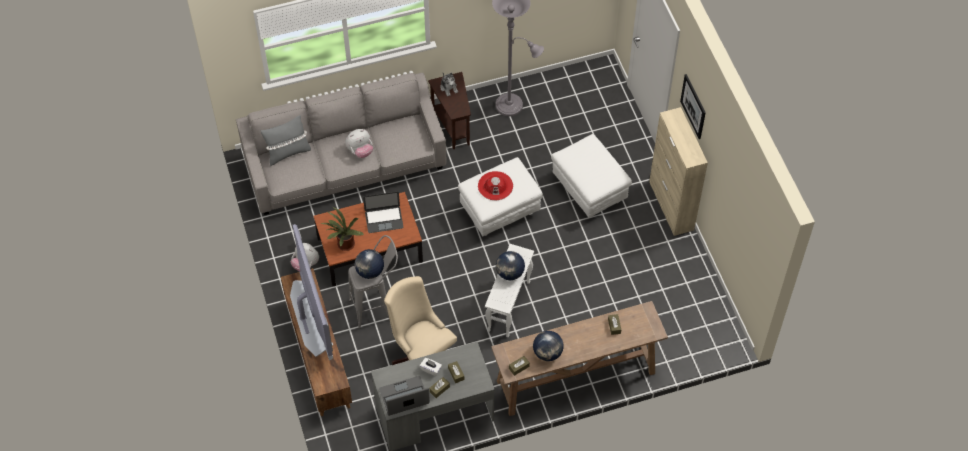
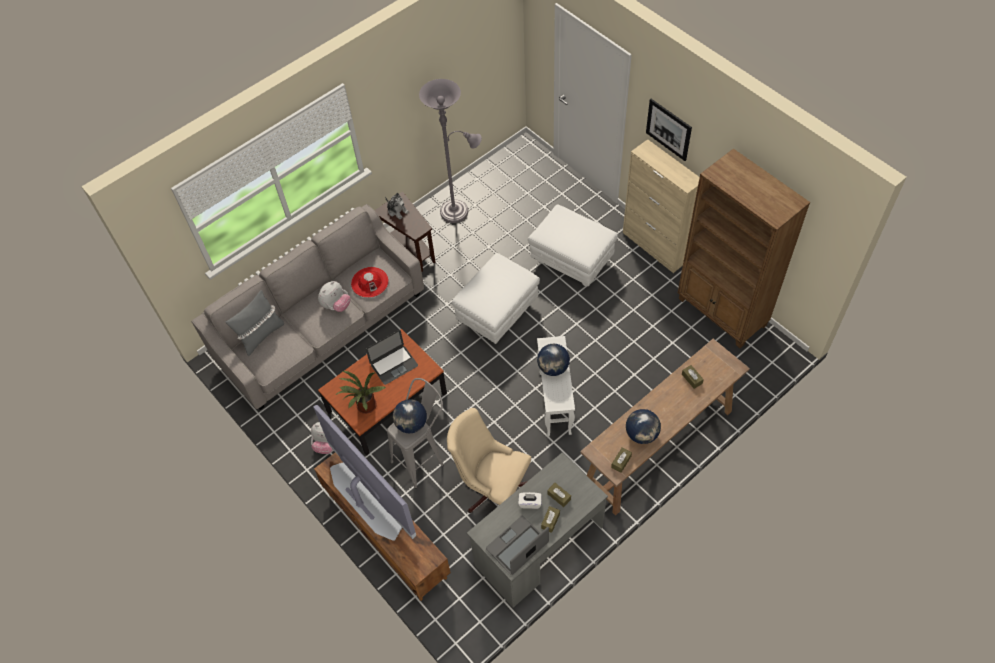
camera: 20 degrees left, 0 degrees up
(495, 186) = (490, 288): red hat -> red hat (370, 282)
(697, 287) = (722, 313): none -> brown bookcase

